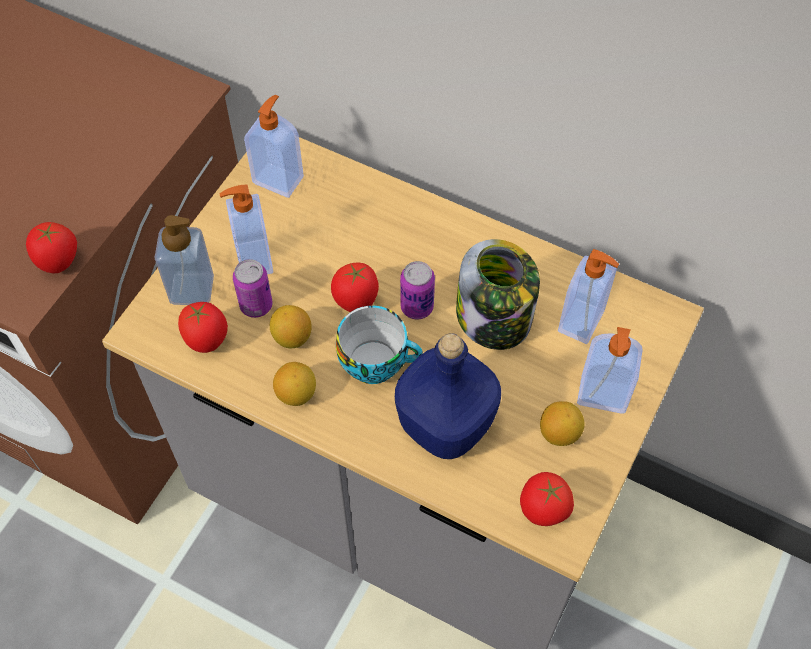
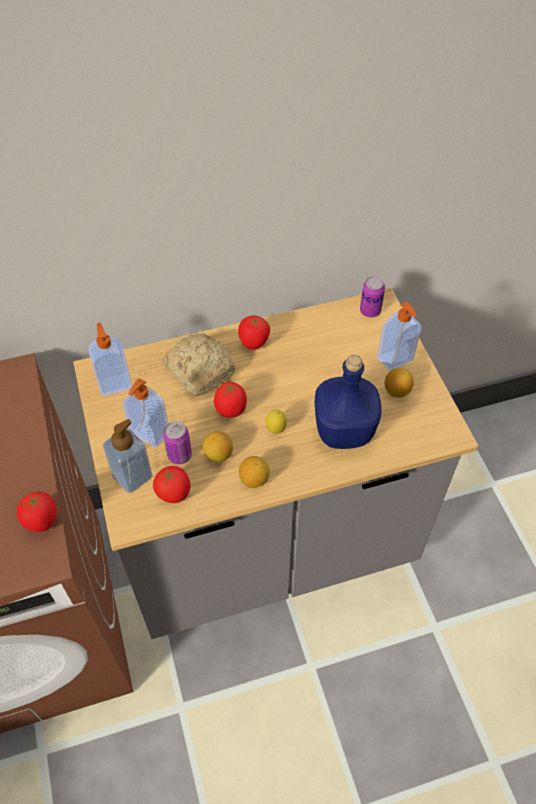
camera: 45 degrees left, 5 degrees down
(375, 231) = (199, 369): none -> bread
(377, 361) = (276, 430): cup -> lemon
(417, 307) = (264, 389): can -> can (370, 311)
(495, 319) = (308, 364): jar -> none
(543, 511) = (431, 431): tomato -> tomato (254, 344)
(582, 322) = (348, 334): soap dispenser -> none

